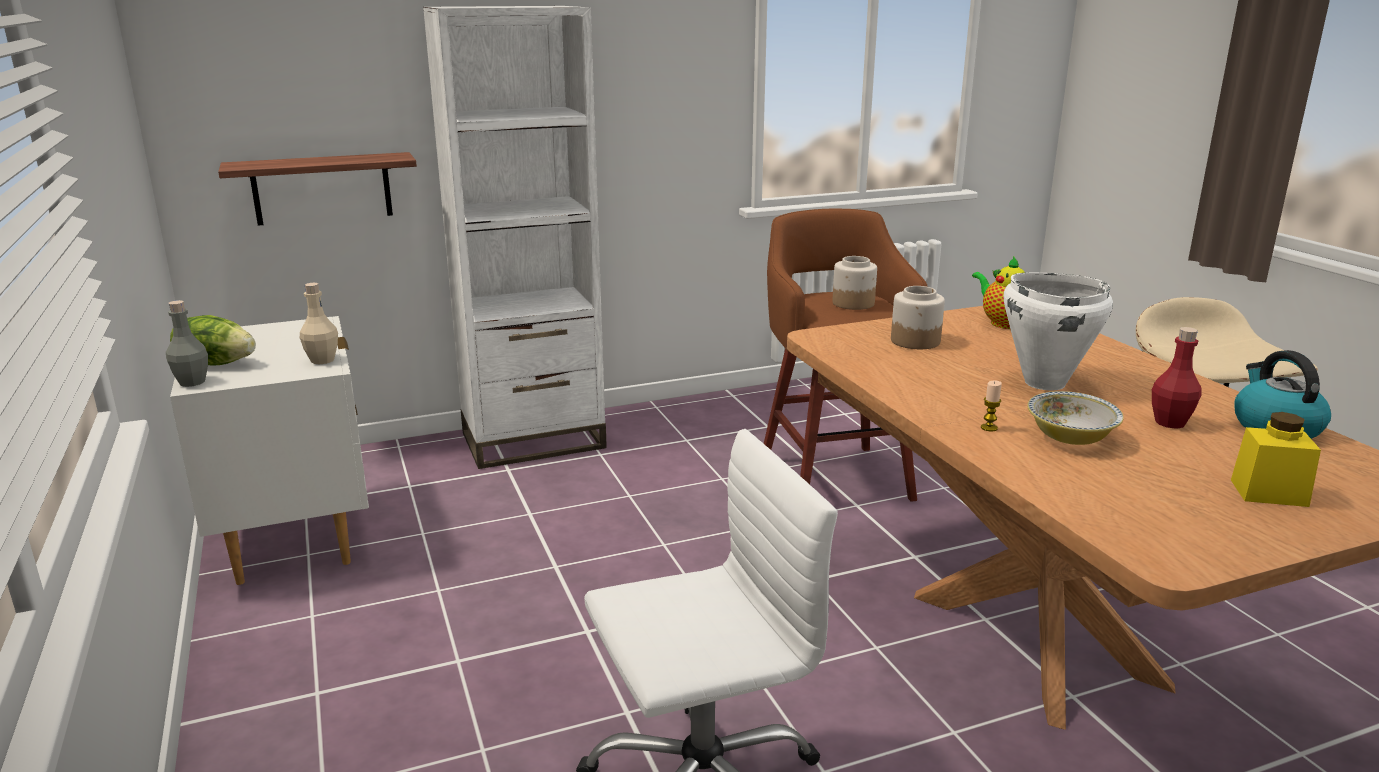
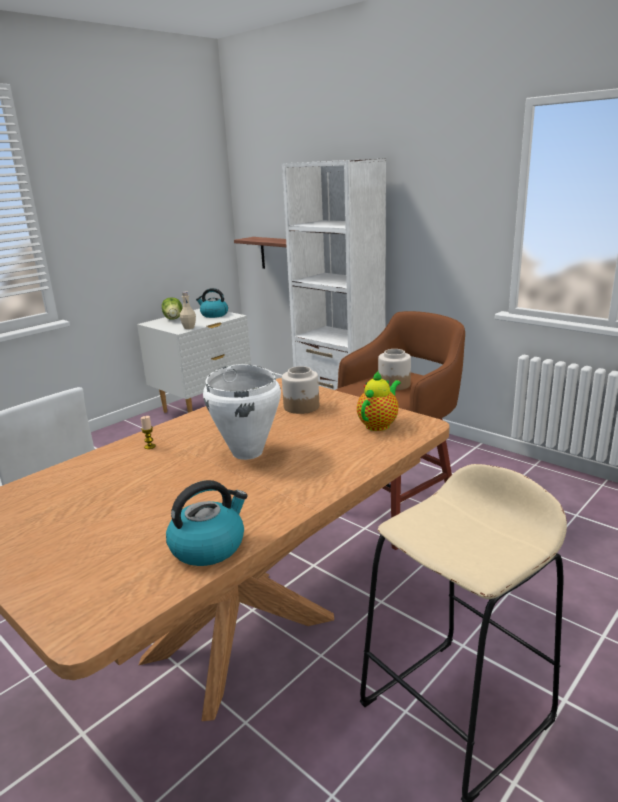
camera: 65 degrees right, 0 degrees up
(192, 382) = (152, 322): grey bottle -> none
(273, 333) = (214, 315): none -> kettle
(1070, 437) = (144, 471): bowl -> none
(1170, 423) = (192, 501): red bottle -> none
(1269, 493) = (66, 545): yellow jar -> none

